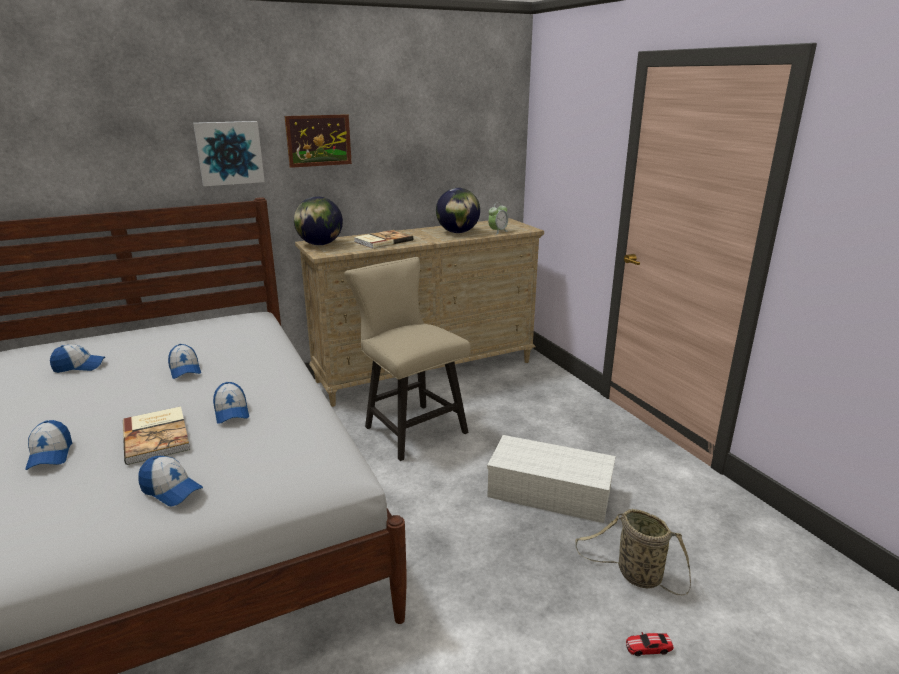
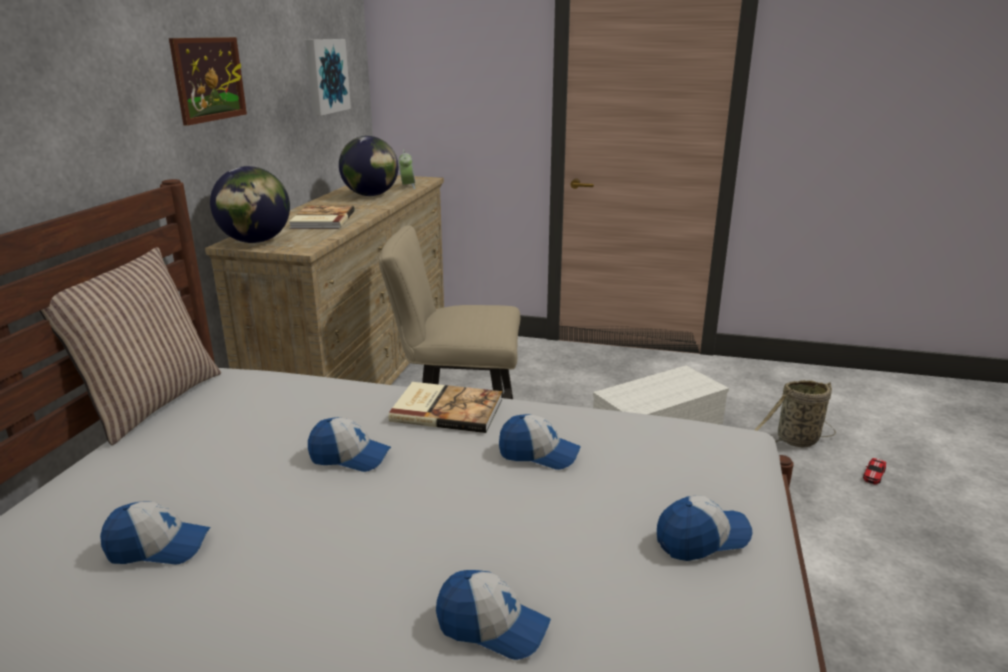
camera: 50 degrees left, 0 degrees up
(79, 366) = (158, 547): cap -> cap turned 60 degrees clockwise
(158, 436) = (544, 519): book -> book (446, 409)
(208, 315) = (149, 402): none -> pillow
(229, 153) = (110, 105): picture -> picture (325, 76)

